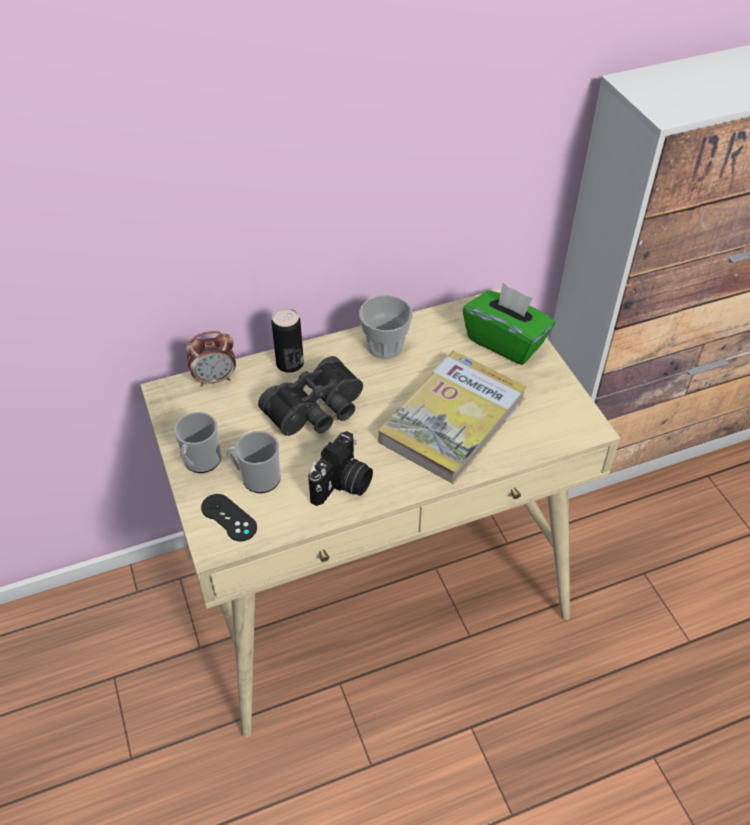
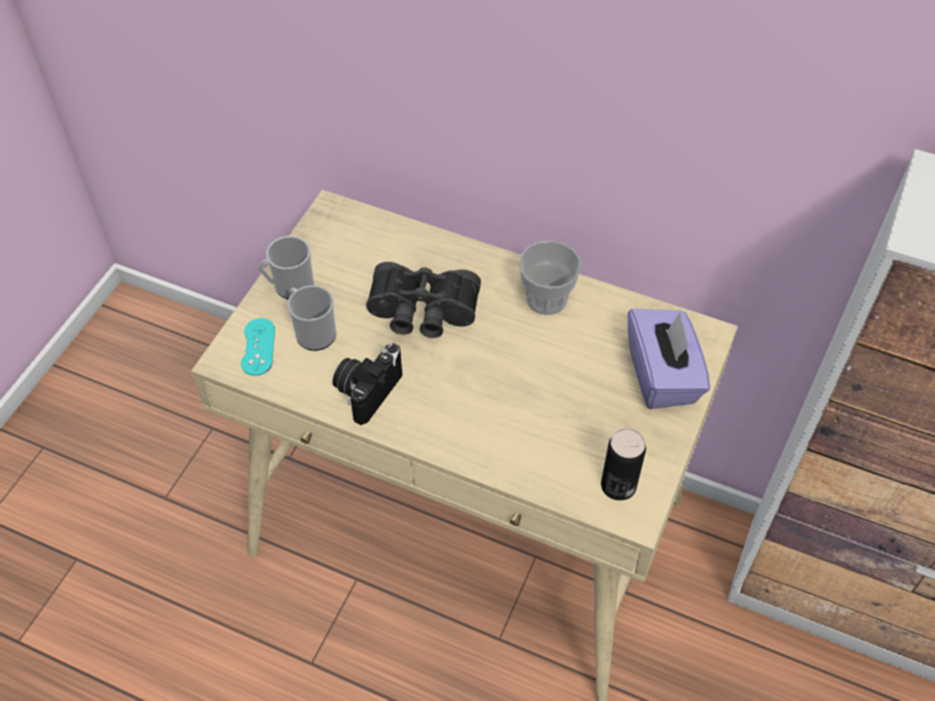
camera: 45 degrees right, 5 degrees up
(215, 379) = (379, 225): alarm clock -> none
(229, 517) = (258, 347): black game controller -> turquoise game controller
(290, 364) = (450, 255): can -> can (618, 485)
(342, 485) = (367, 390): camera -> camera turned 135 degrees clockwise
(452, 420) = (522, 408): book -> none
(505, 341) = (662, 375): green tissue box -> purple tissue box

